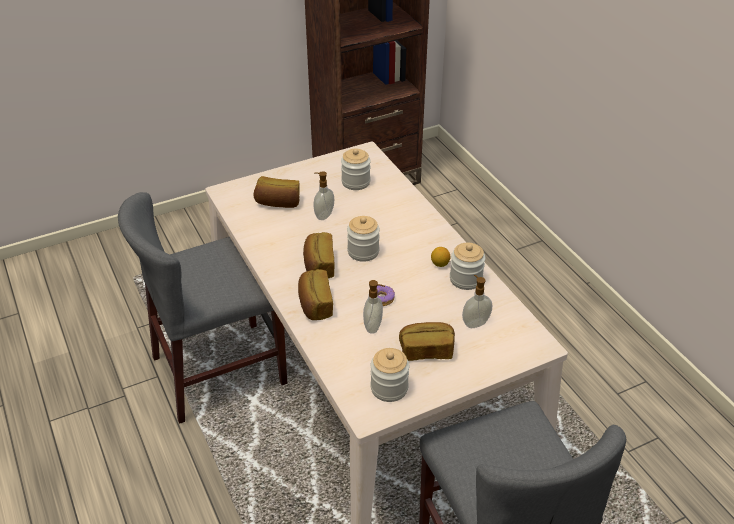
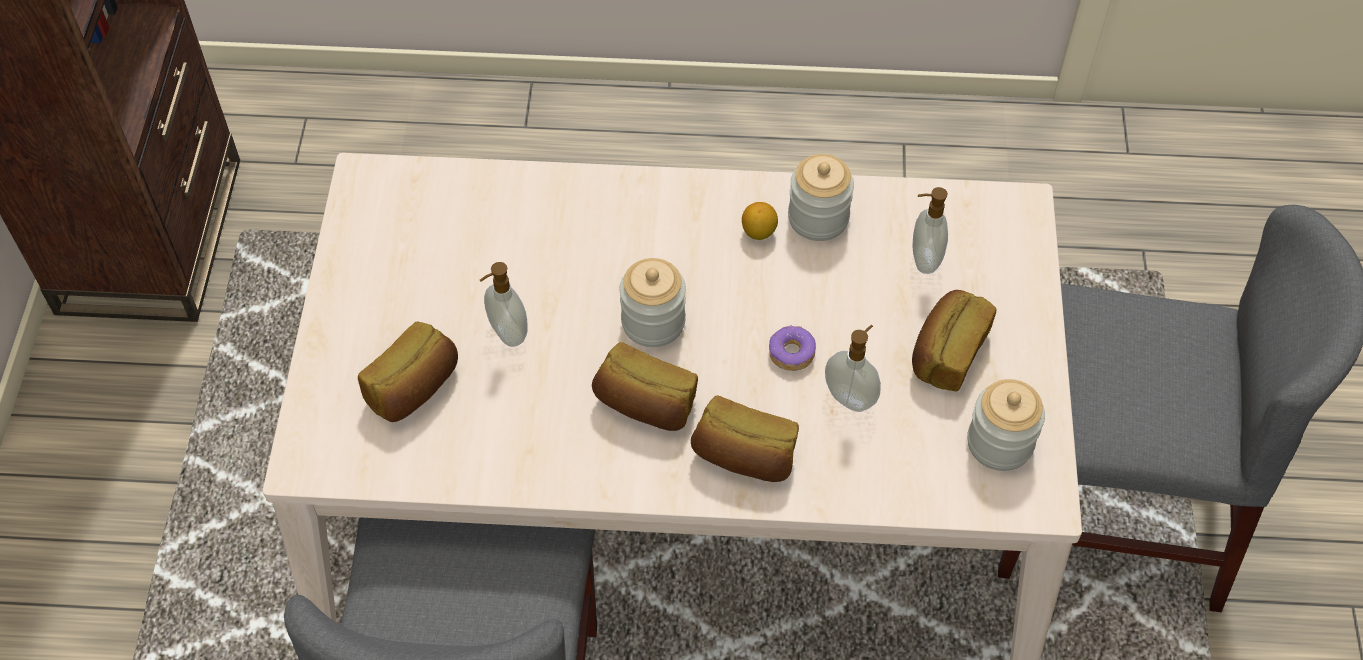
camera: 60 degrees left, 15 degrees up
(355, 182) = (447, 239): jar -> none

